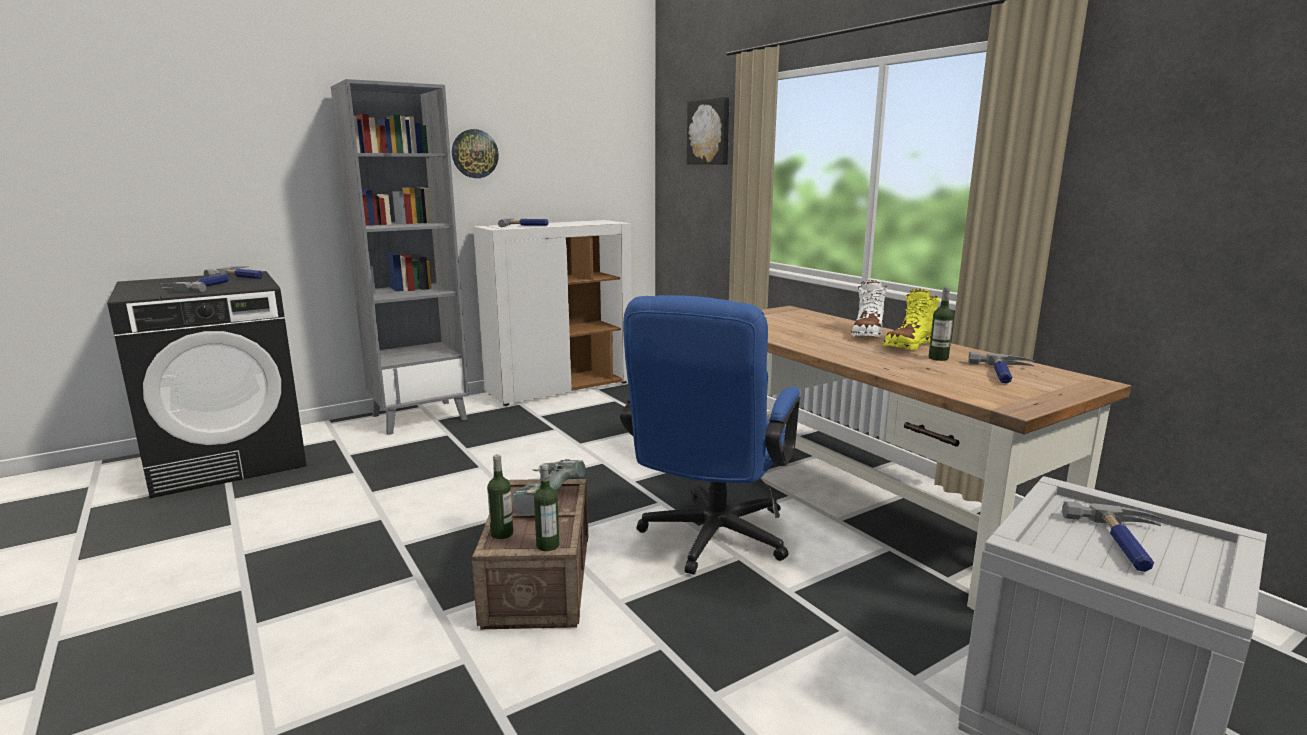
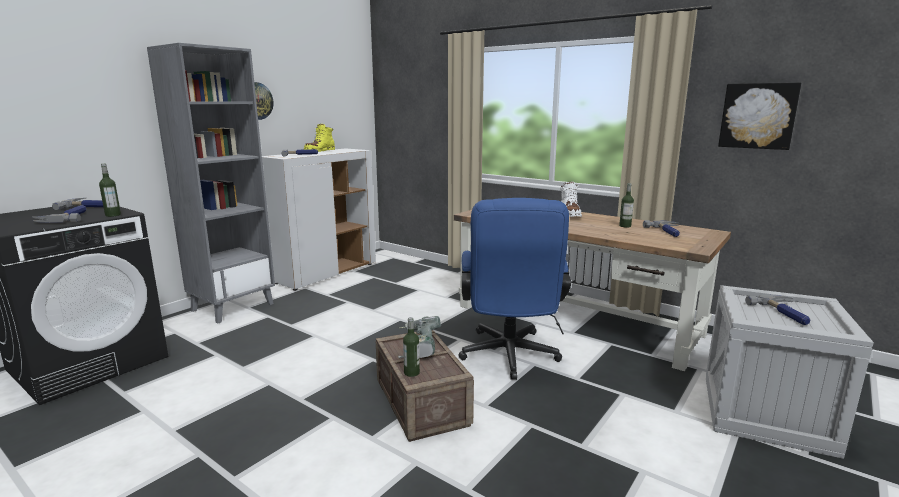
camera: 20 degrees left, 0 degrees up
(547, 545) = (450, 374): bottle -> bottle (113, 215)
(709, 132) = (423, 86): picture -> picture (758, 116)
(910, 345) = (601, 220): yellow boot -> yellow boot (319, 151)

